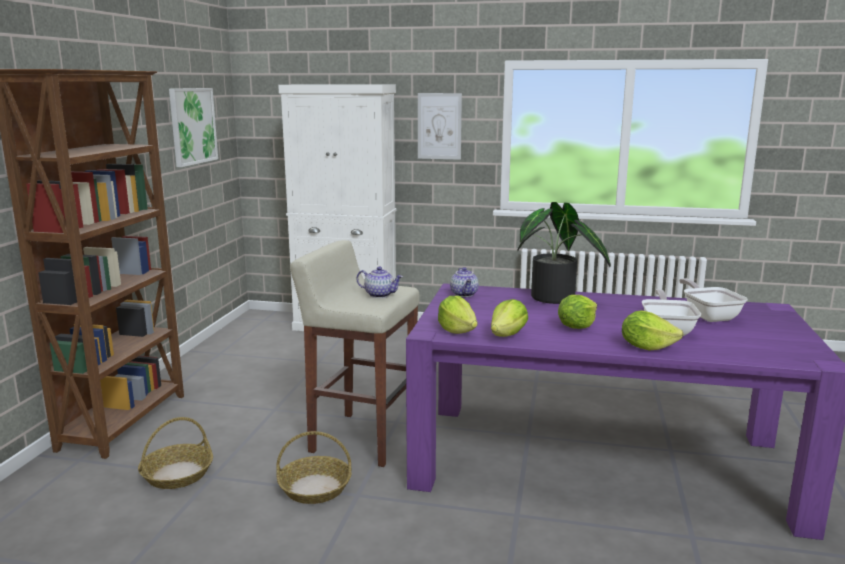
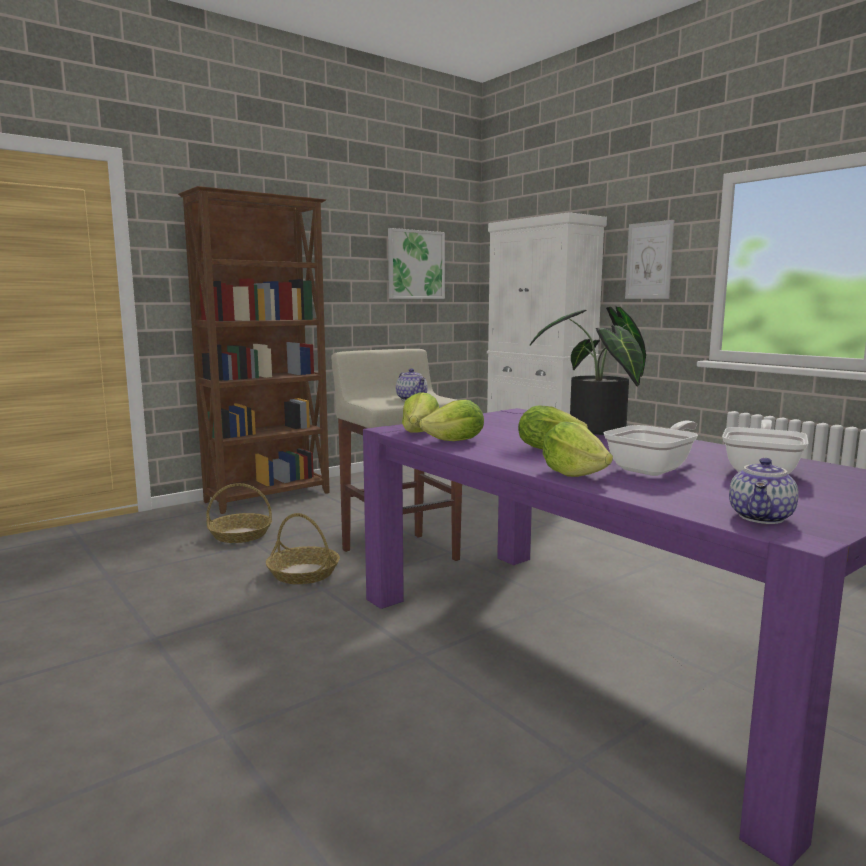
camera: 40 degrees right, 5 degrees down
(464, 294) = (510, 415): teapot -> teapot (762, 518)

